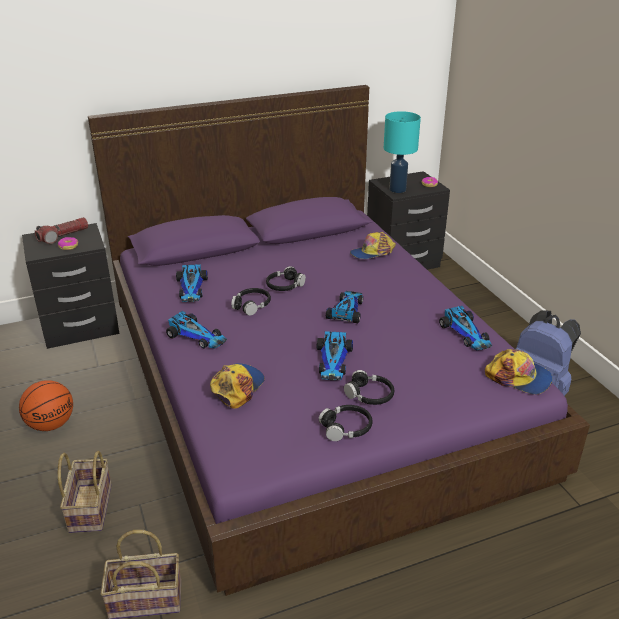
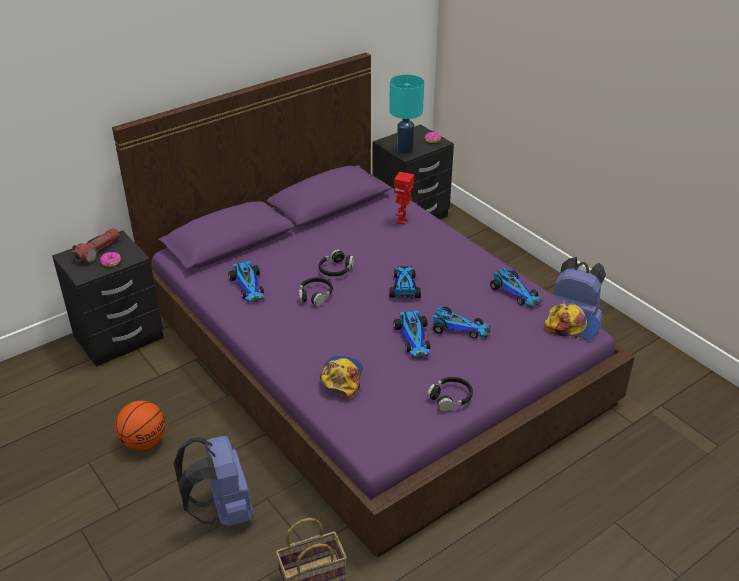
camera: 15 degrees left, 5 degrees up
(89, 507) = (222, 510): basket -> blue backpack
(197, 336) = (280, 335): toy car -> toy car (459, 327)
(369, 395) = (457, 364): black headphones -> none
(373, 253) = (402, 221): cap -> toy robot

